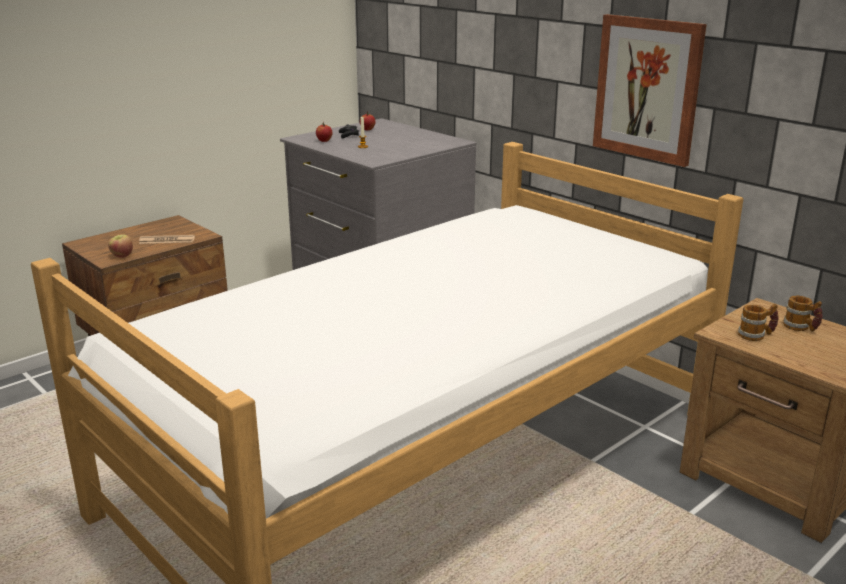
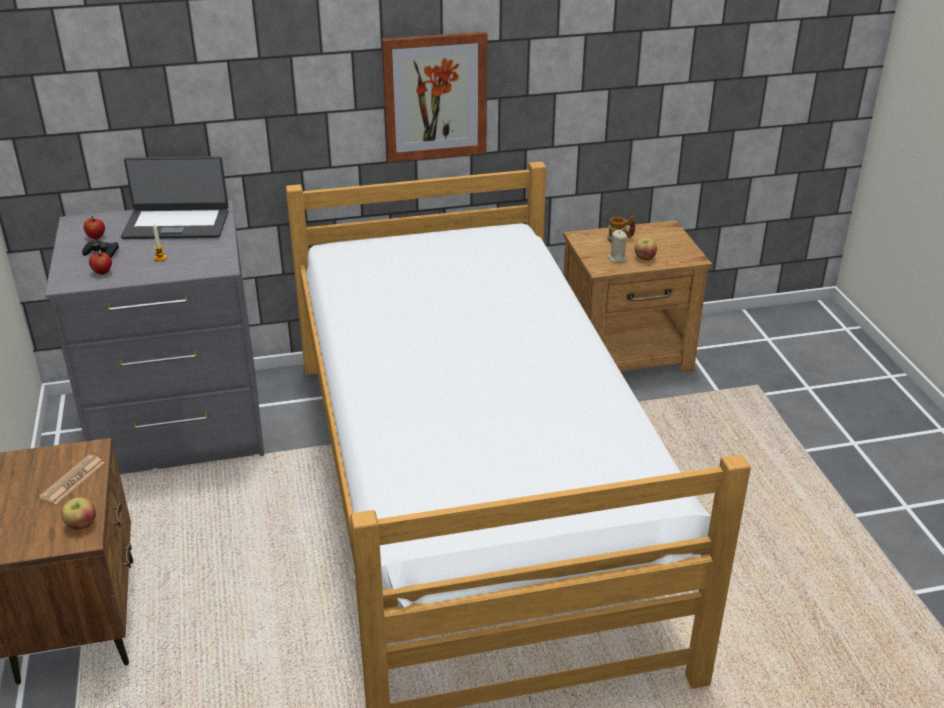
camera: 60 degrees left, 10 degrees up
(416, 139) = (176, 224): none -> laptop
(756, 335) = (617, 258): mug -> beige candle
(788, 350) = (644, 258): none -> apple

